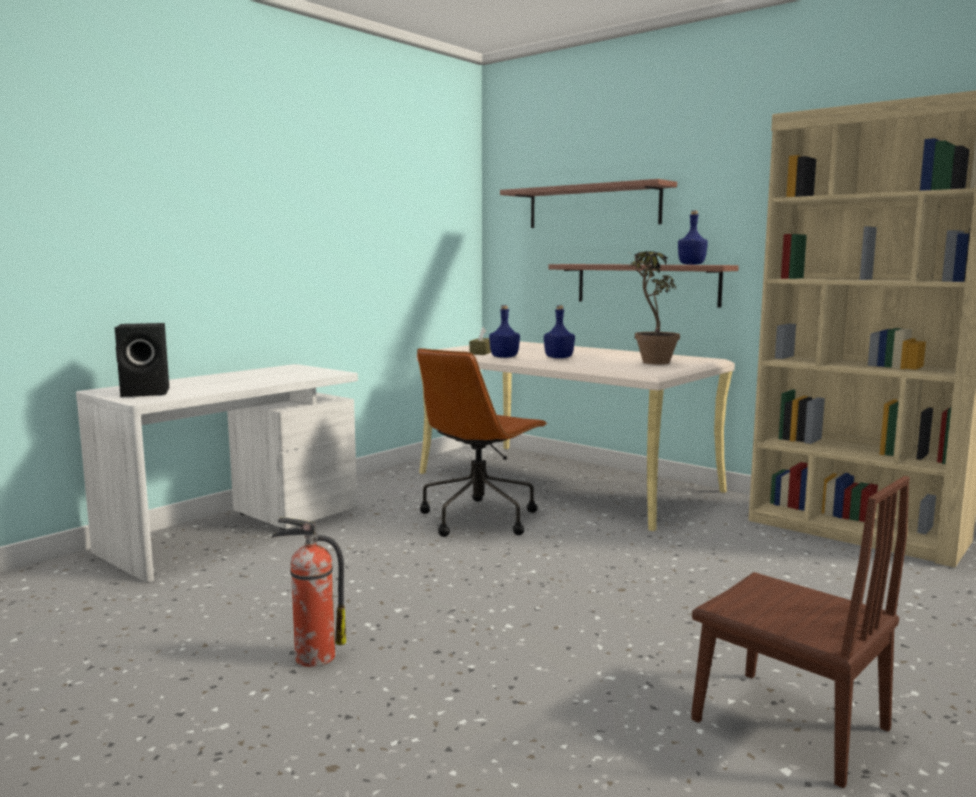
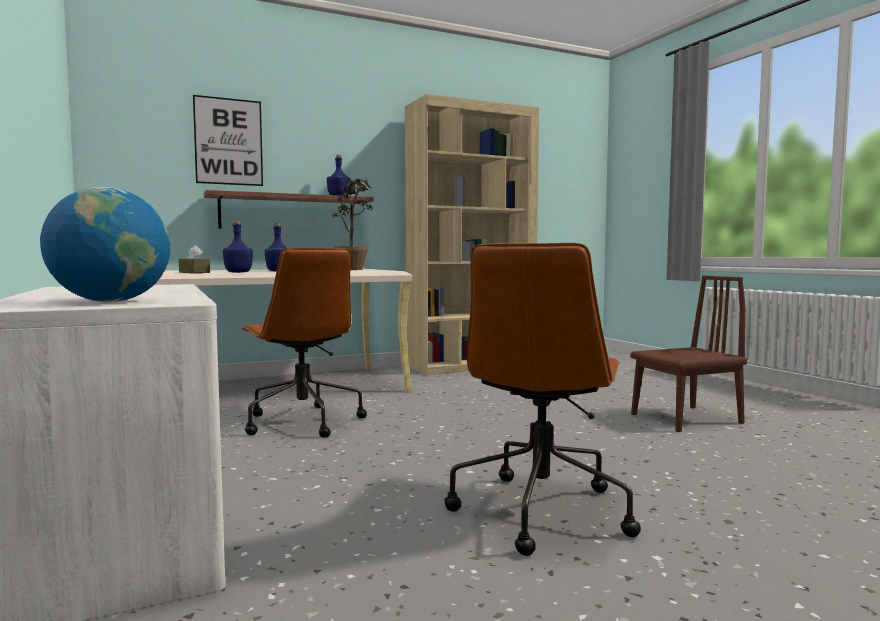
camera: 65 degrees left, 5 degrees down
(148, 392) = (111, 301): black speaker -> globe
(312, 657) = (540, 510): fire extinguisher -> brown office chair
(593, 206) = (228, 141): shelf -> picture

